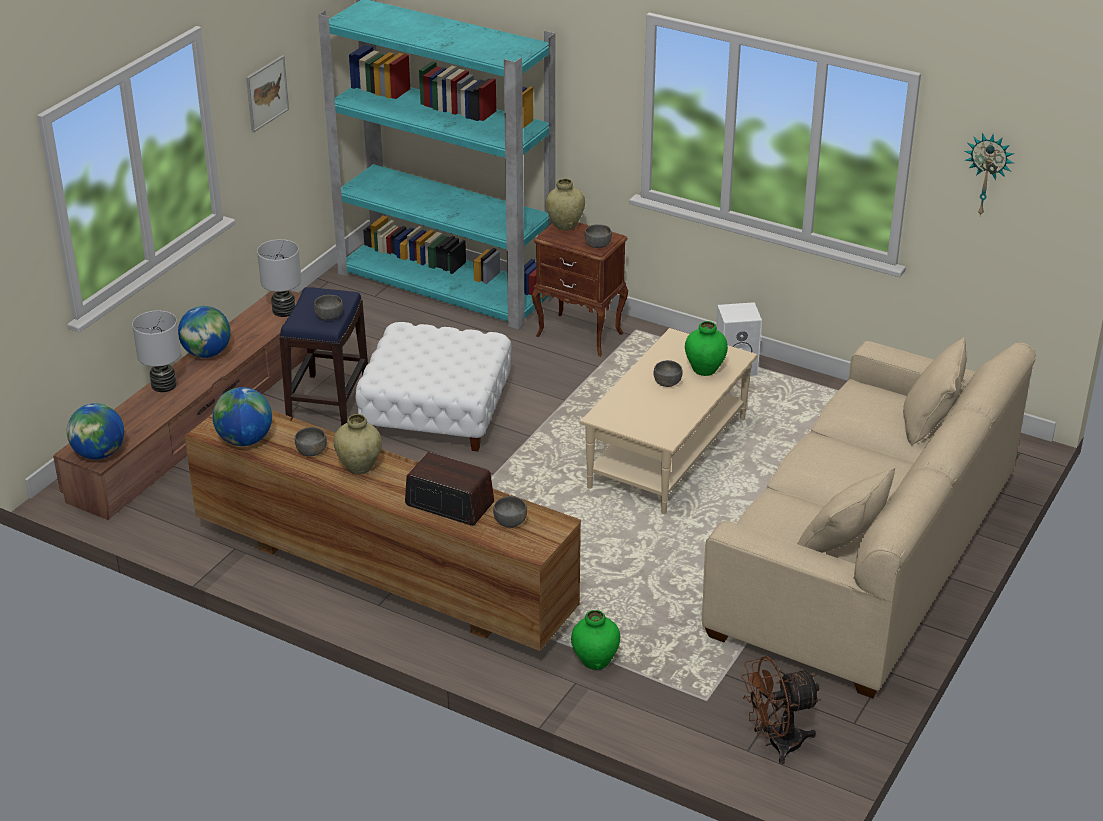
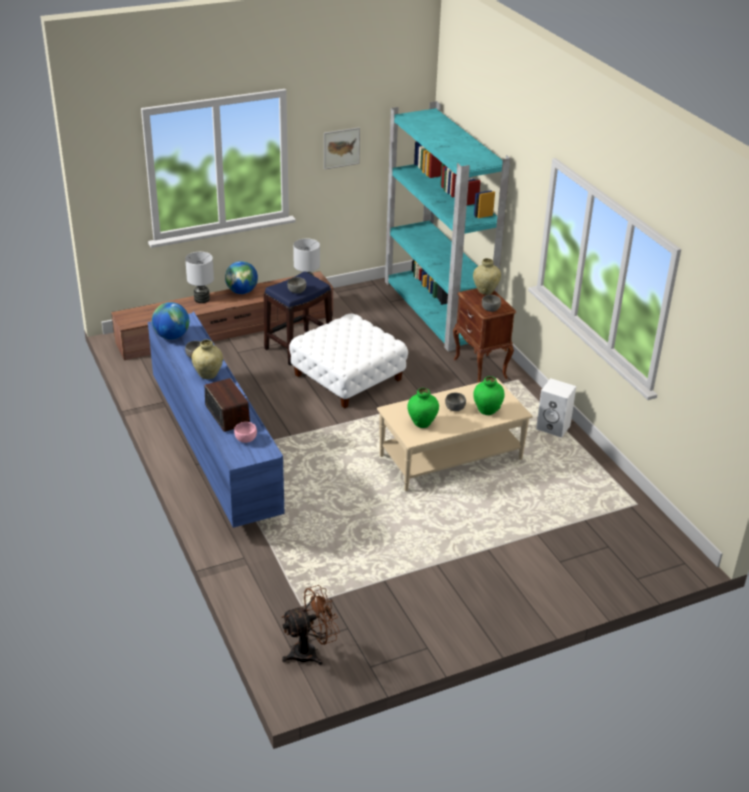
camera: 35 degrees right, 0 degrees up
(99, 454) = (131, 320): globe -> none
(383, 579) = (214, 452): brown cabinet -> blue cabinet
(510, 522) = (246, 439): grey bowl -> pink bowl
(595, 661) = (268, 551): green vase -> green vase (422, 423)
(775, 743) = (310, 652): brown fan -> brown fan turned 135 degrees clockwise
(862, 557) = (496, 574): beige sofa -> none
(987, 173) = (706, 341): wall clock -> none

